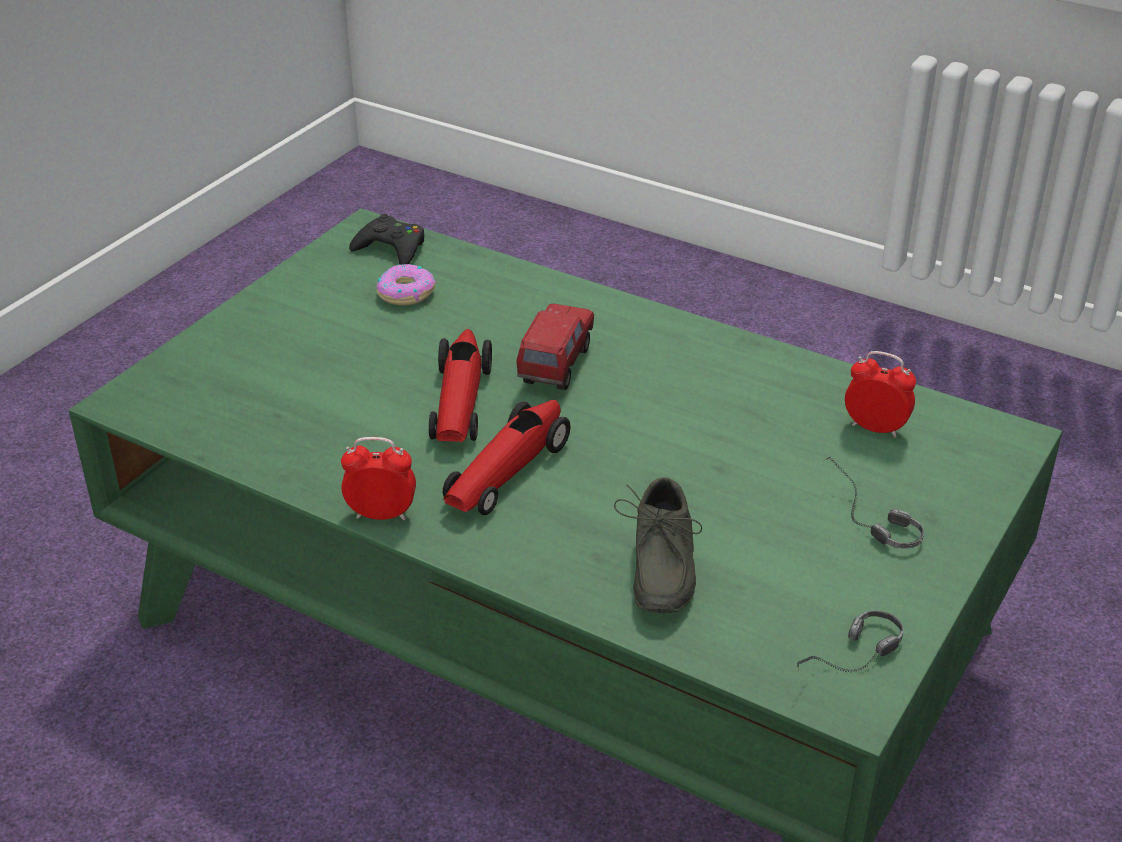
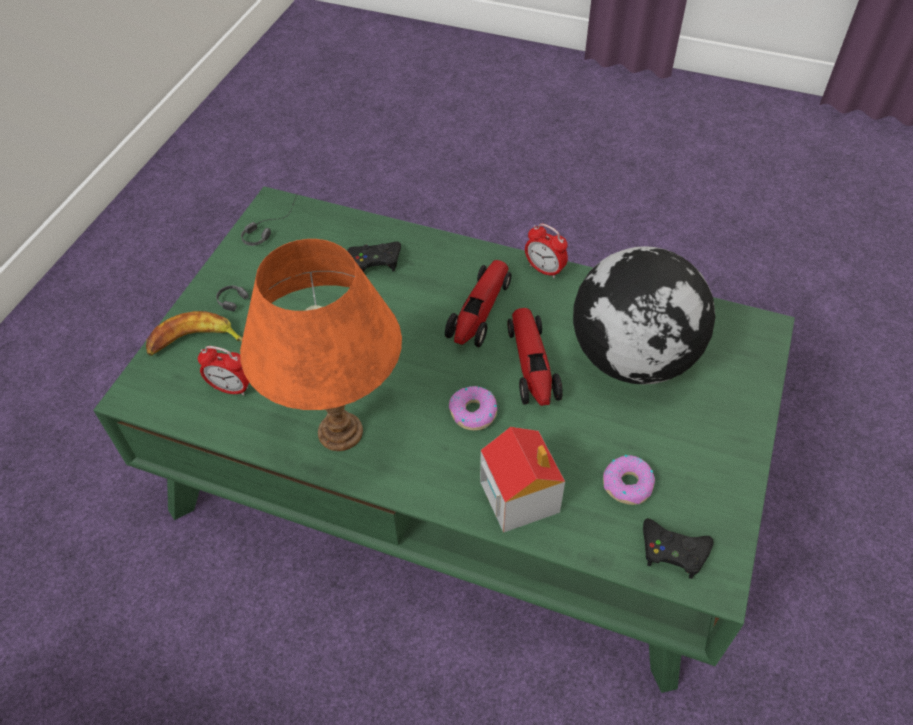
camera: 170 degrees right, 15 degrees up
(321, 393) = (634, 358): none -> globe
(381, 514) = (544, 270): alarm clock -> alarm clock turned 45 degrees clockwise
(529, 298) = (518, 496): none -> toy house
(555, 367) = (473, 412): toy truck -> donut
(656, 567) = (376, 260): grey shoe -> black game controller
(727, 370) = (339, 431): none -> orange table lamp
(942, 487) = (195, 342): none -> banana

